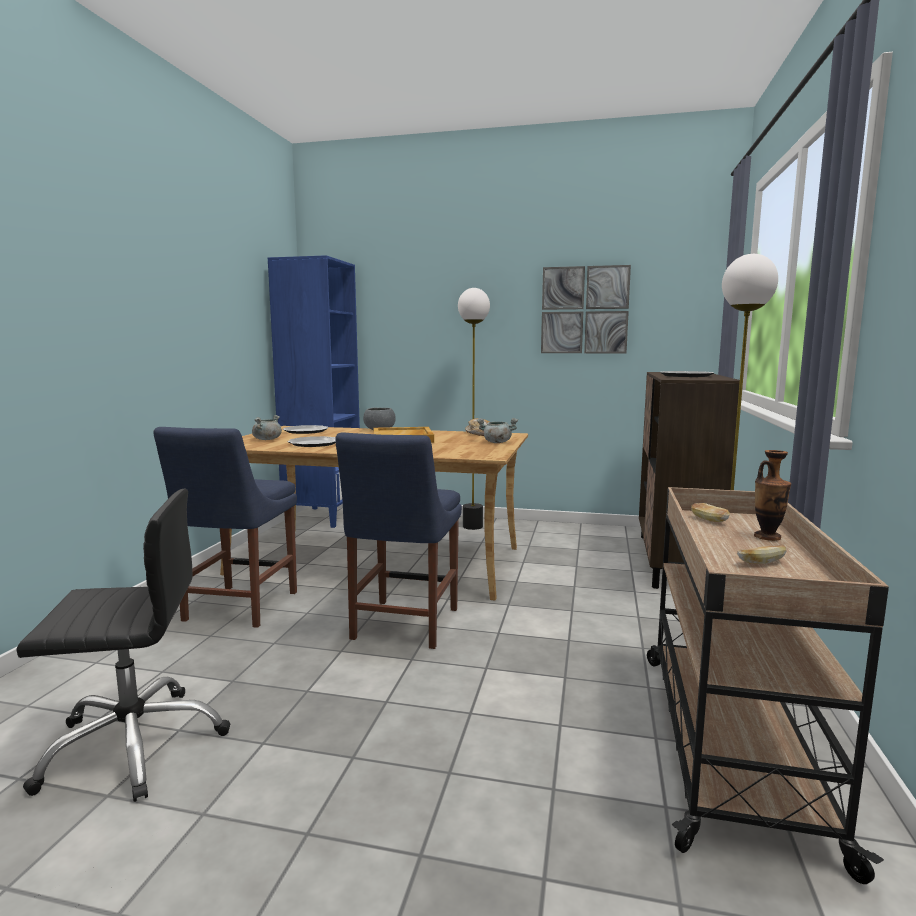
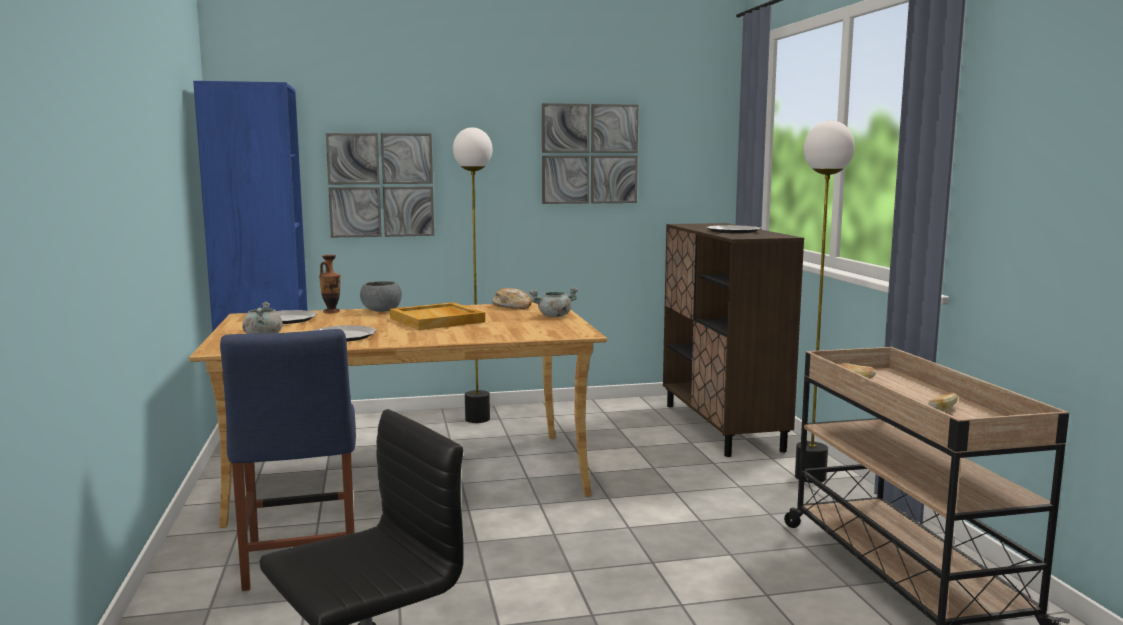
camera: 25 degrees left, 0 degrees up
(403, 626) = (524, 540): blue chair -> none
(414, 337) = (381, 185): none -> picture
(767, 537) = (915, 387): vase -> vase (331, 312)

